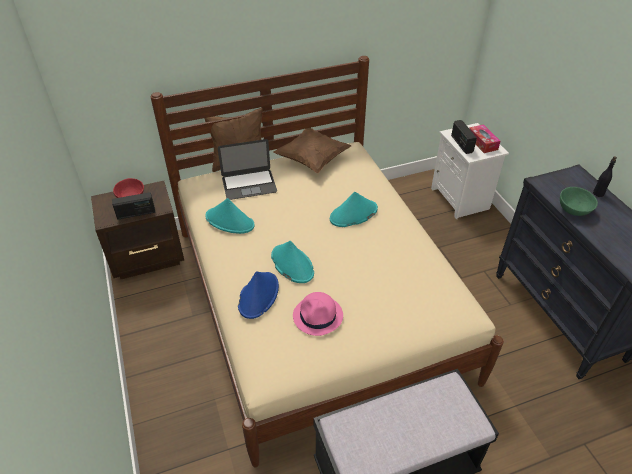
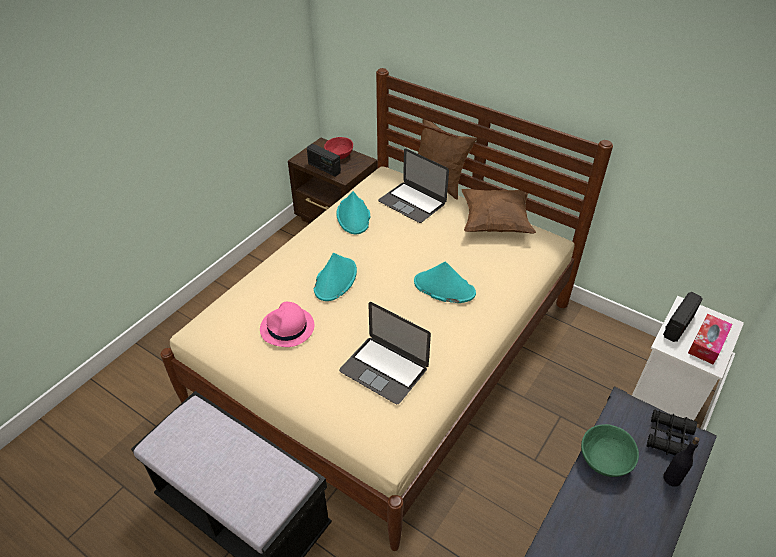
camera: 55 degrees right, 0 degrees up
(258, 295) = (281, 278): blue hat -> none
(404, 281) = (384, 369): none -> laptop
(572, 180) = (668, 438): none -> black binoculars

